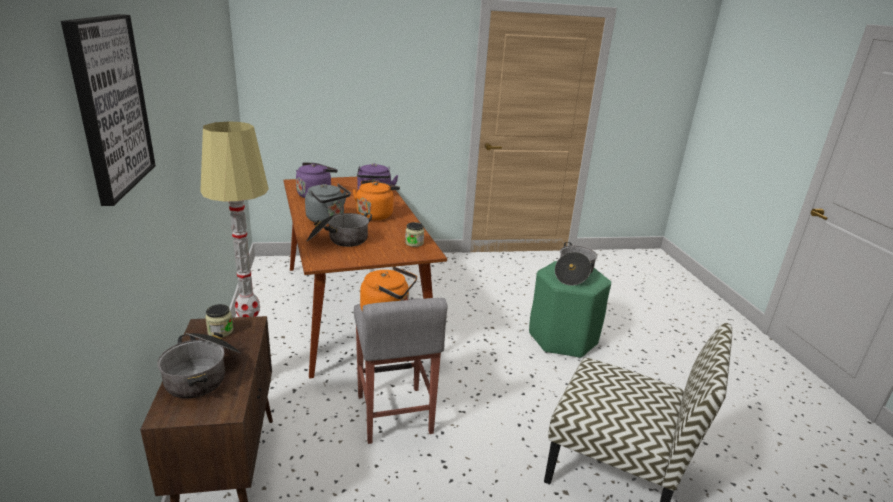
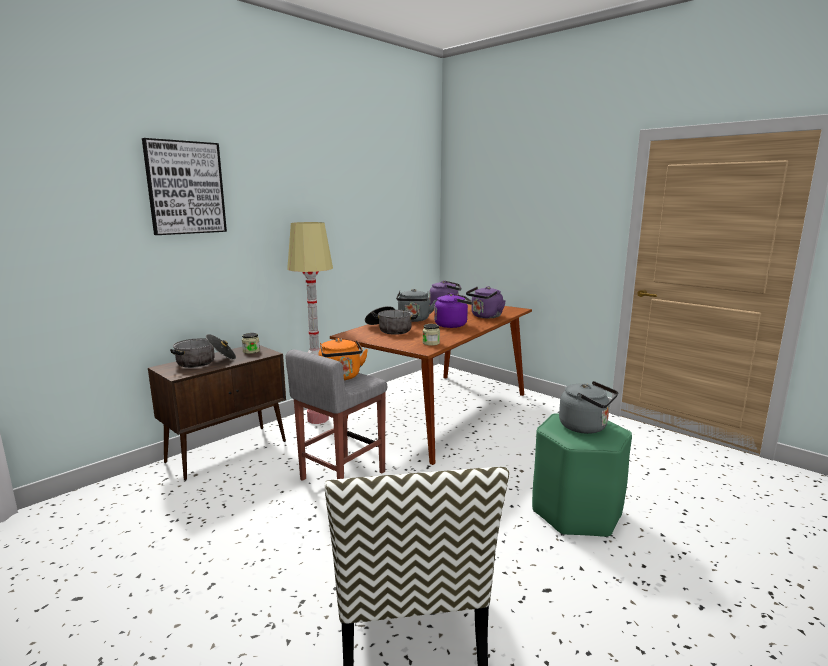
camera: 55 degrees right, 10 degrees down
(375, 215) = (453, 325): orange kettle -> purple kettle
(573, 273) = (586, 427): cooking pot -> grey kettle

